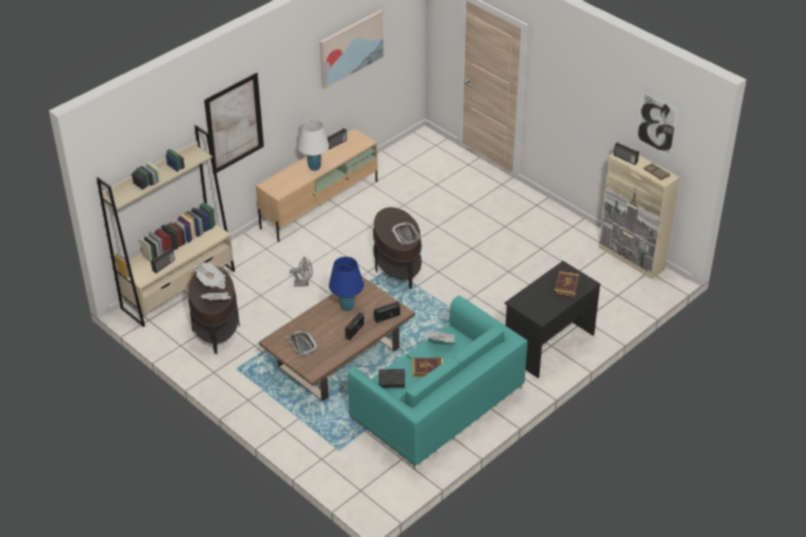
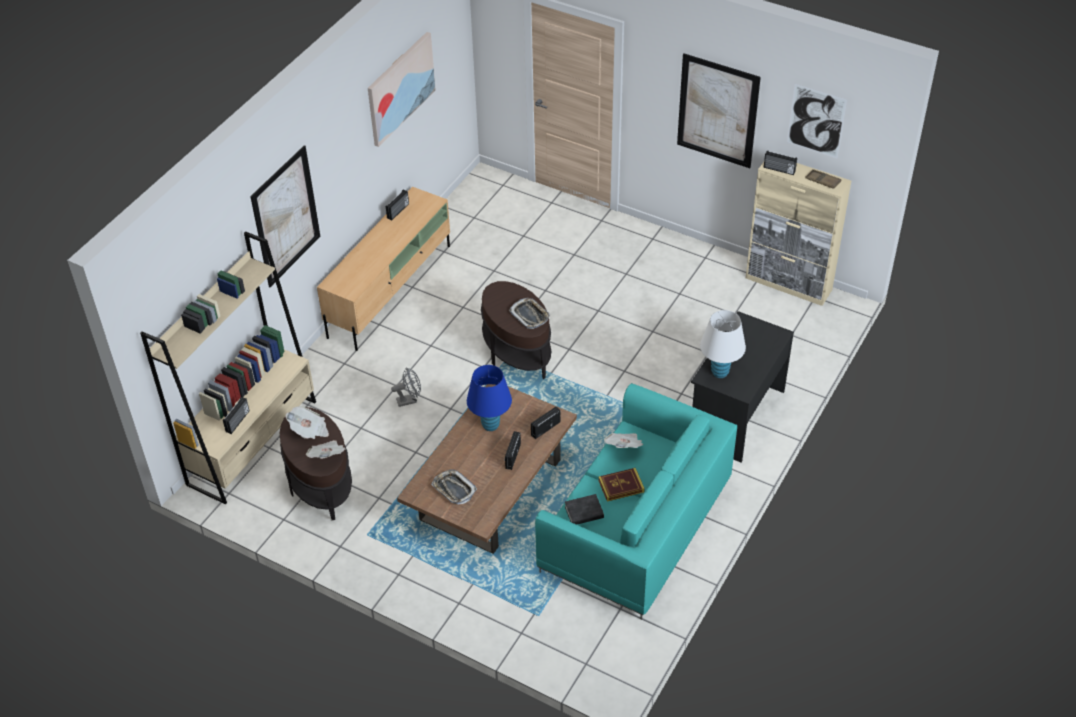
camera: 15 degrees left, 5 degrees up
(314, 167) = (382, 247): white table lamp -> white table lamp (719, 372)
(566, 286) = (756, 343): book -> none
(589, 106) = (717, 111): none -> picture

